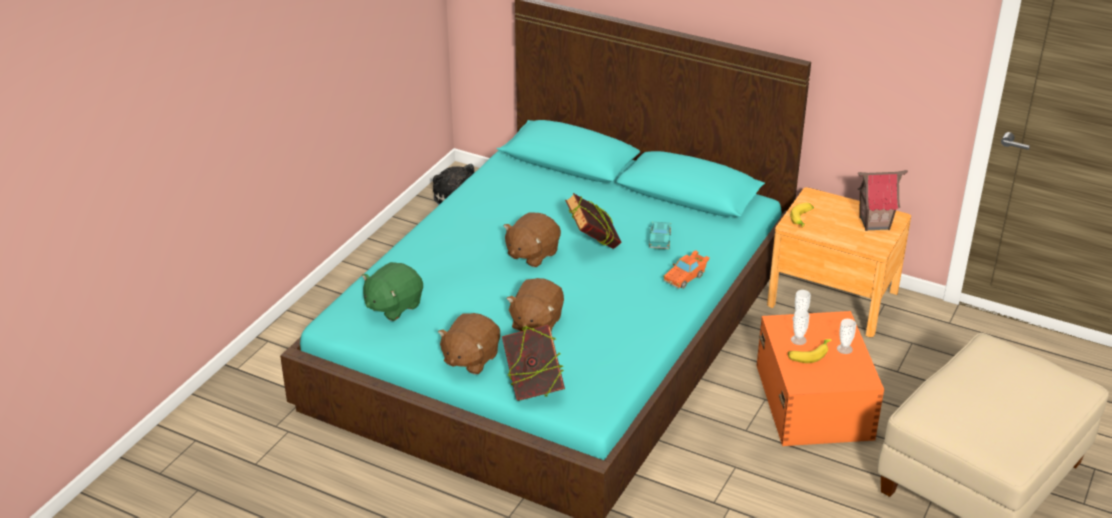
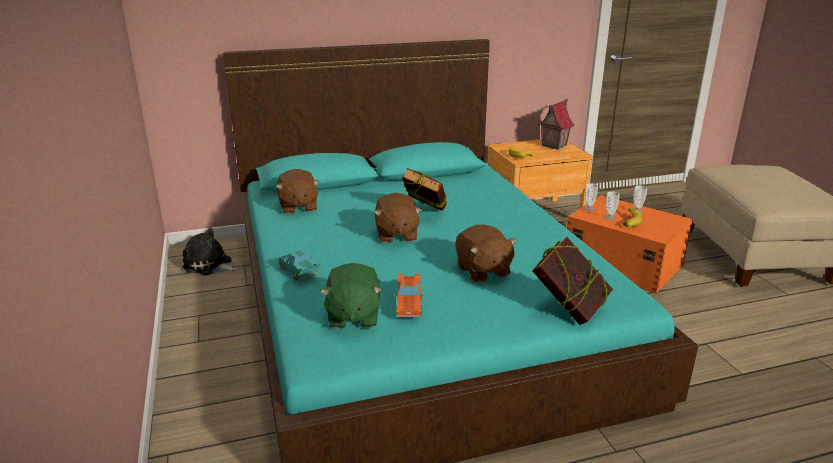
camera: 45 degrees left, 10 degrees down
(470, 359) = (487, 318): brown plush toy -> brown plush toy (298, 207)
(659, 242) = (462, 196): turquoise toy car -> turquoise toy car (300, 273)
(686, 277) = (515, 205): orange toy car -> orange toy car (409, 304)

